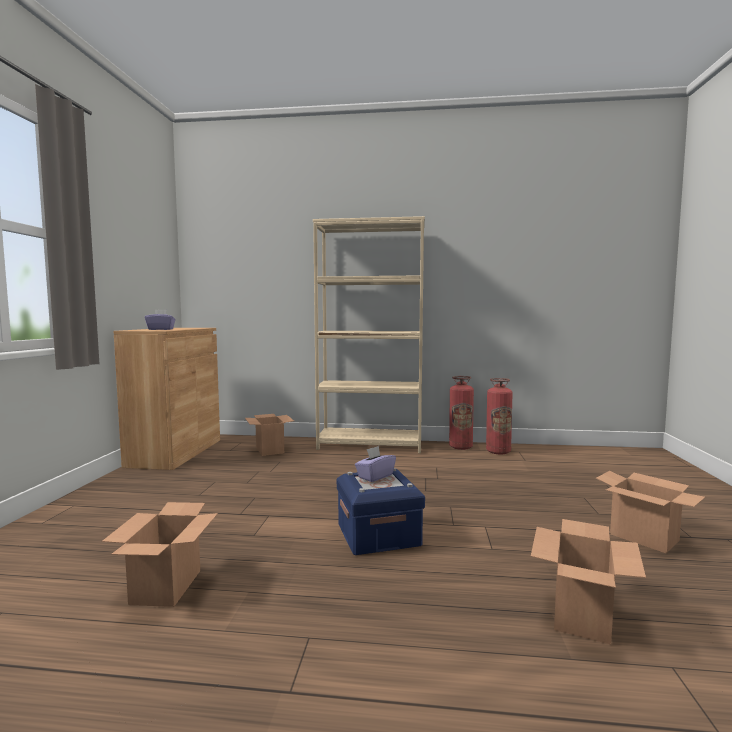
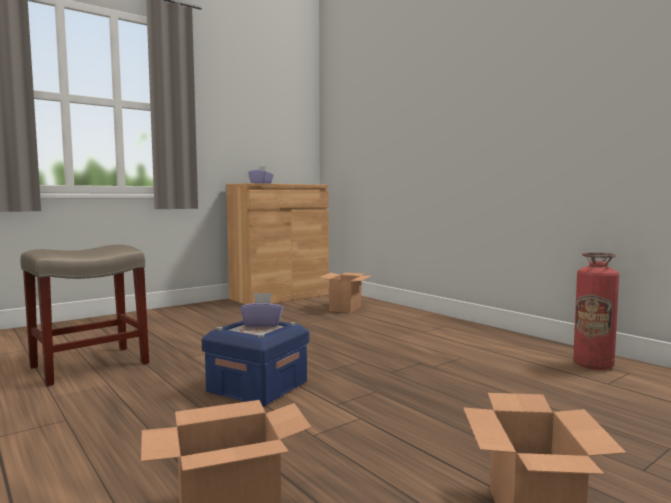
camera: 45 degrees right, 0 degrees up
(166, 587) = (88, 365): cardboard box -> beige stool
(370, 445) = (444, 324): beige bookcase -> none
(460, 447) = (550, 348): fire extinguisher -> none

